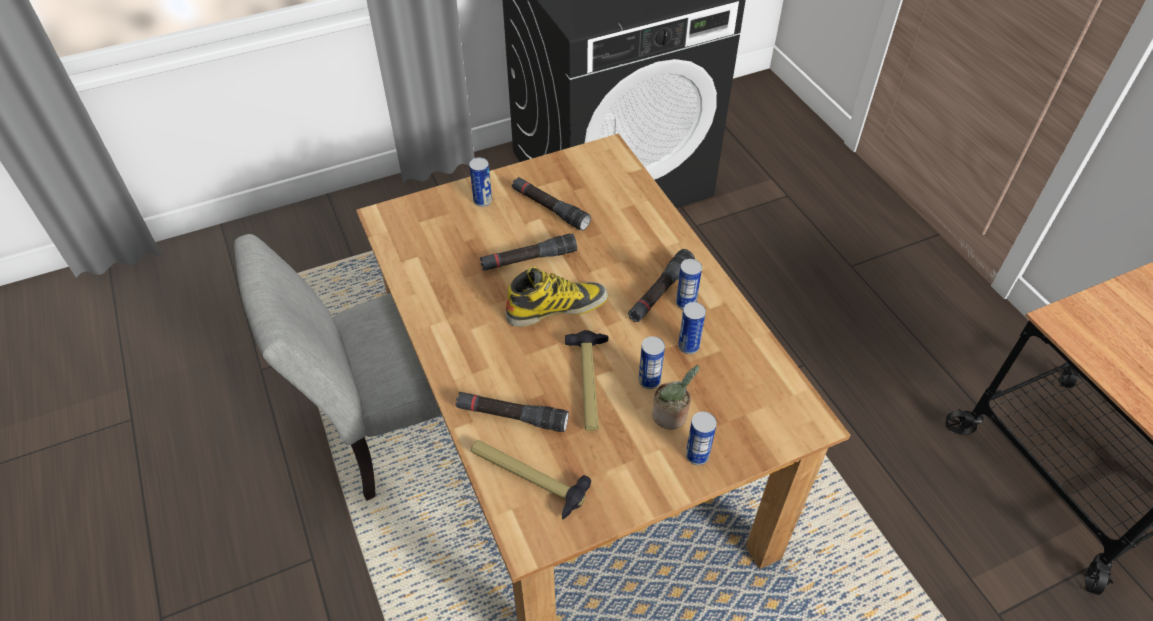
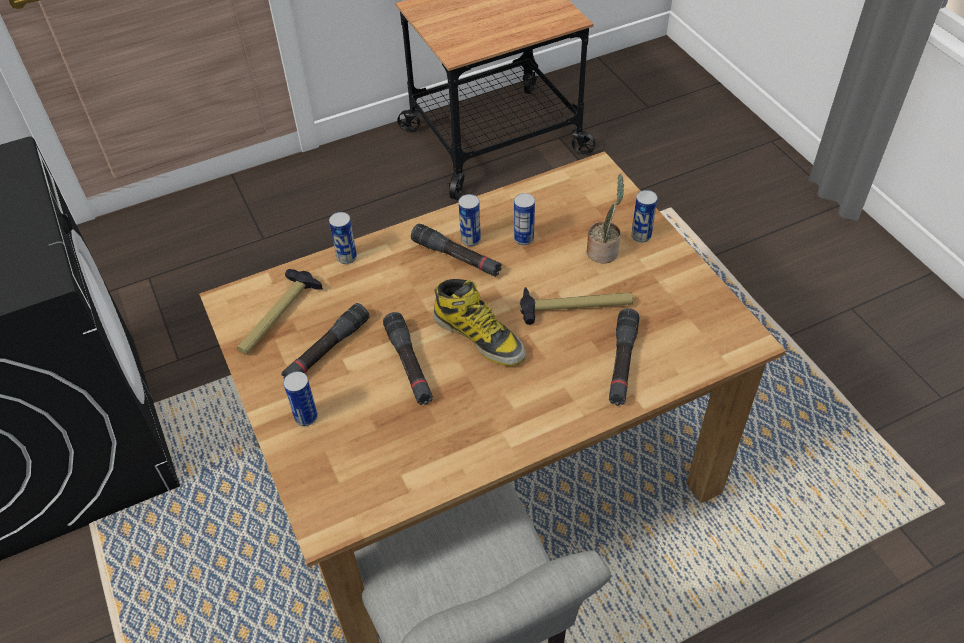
camera: 90 degrees left, 0 degrees up
(527, 477) = (687, 346): hammer -> hammer (278, 317)
(556, 307) = (479, 336): boot -> boot turned 150 degrees clockwise
(649, 381) = (566, 265): can -> can (347, 257)

